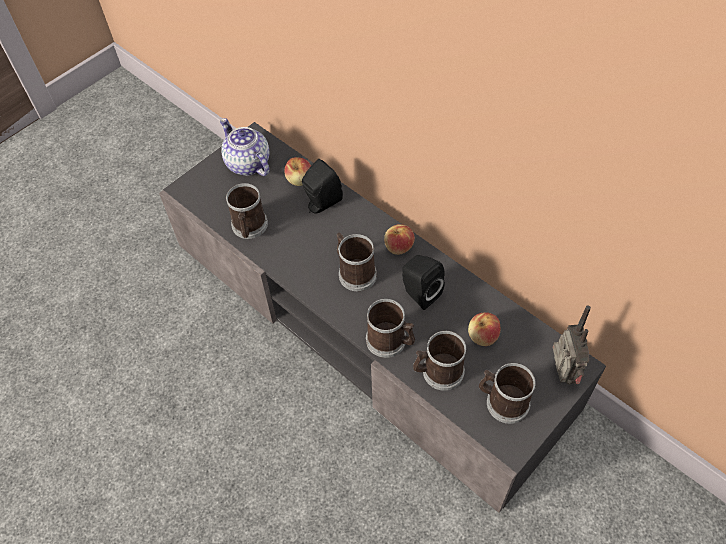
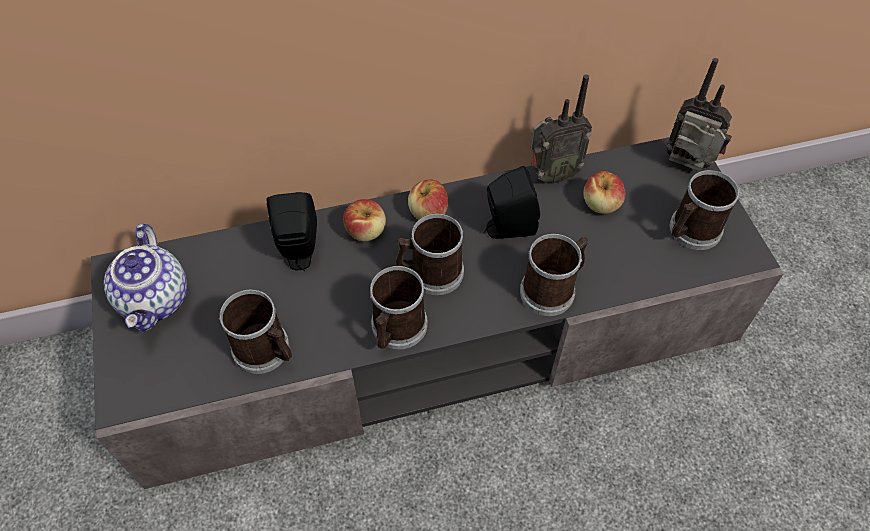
camera: 60 degrees left, 0 degrees up
(247, 164) = (156, 300): teapot -> teapot turned 90 degrees counterclockwise
(299, 180) = (240, 256): apple -> apple (366, 231)
(438, 372) = (621, 267): mug -> mug (396, 330)
(484, 295) = (551, 175): none -> radio

